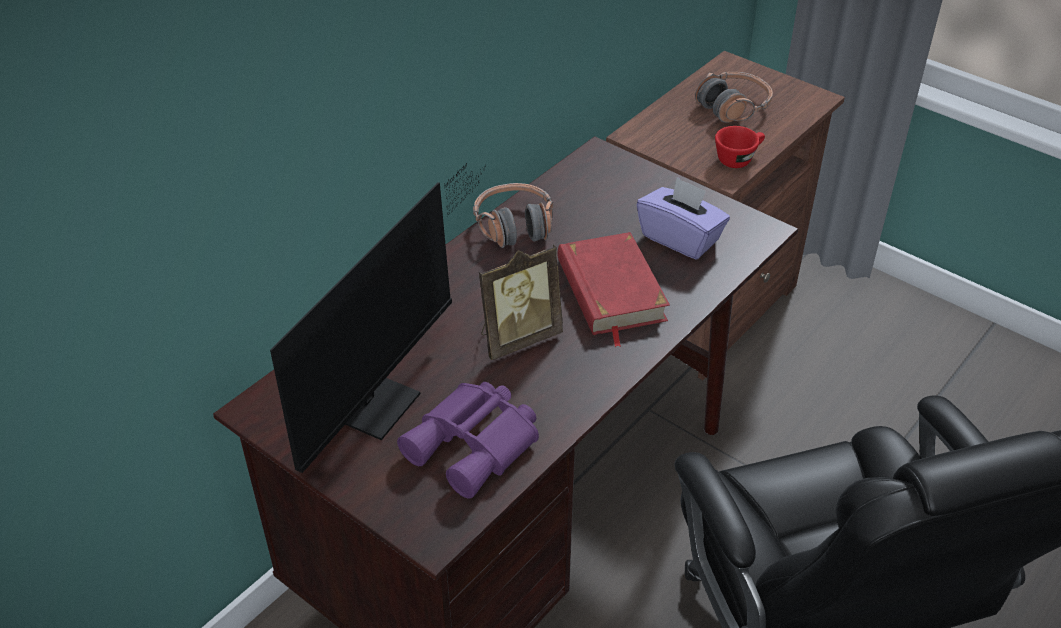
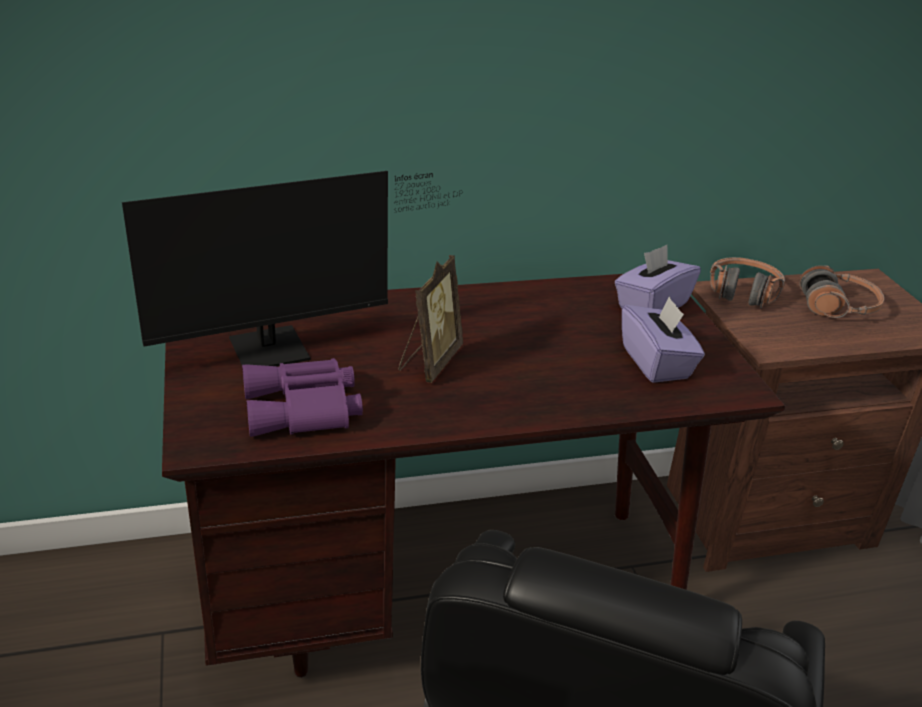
camera: 35 degrees right, 10 degrees down
(515, 226) = (523, 296): headphones -> headphones (743, 292)
(517, 337) = (429, 362): picture frame -> picture frame turned 75 degrees counterclockwise
(610, 291) = (545, 368): red book -> none
(620, 181) = (651, 305): none -> purple tissue box
(738, 158) = (797, 342): red cup -> none

